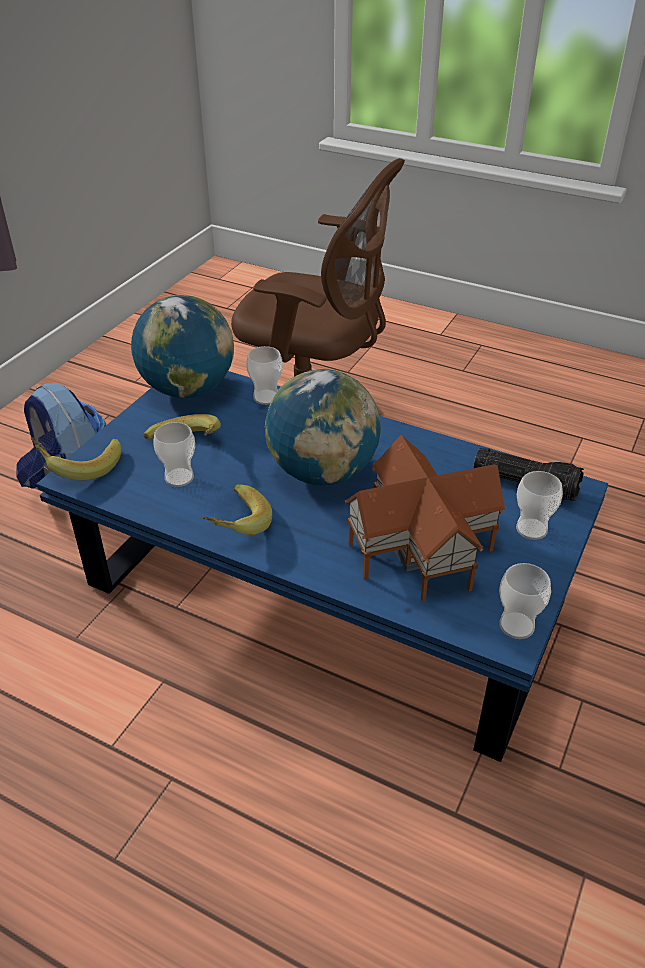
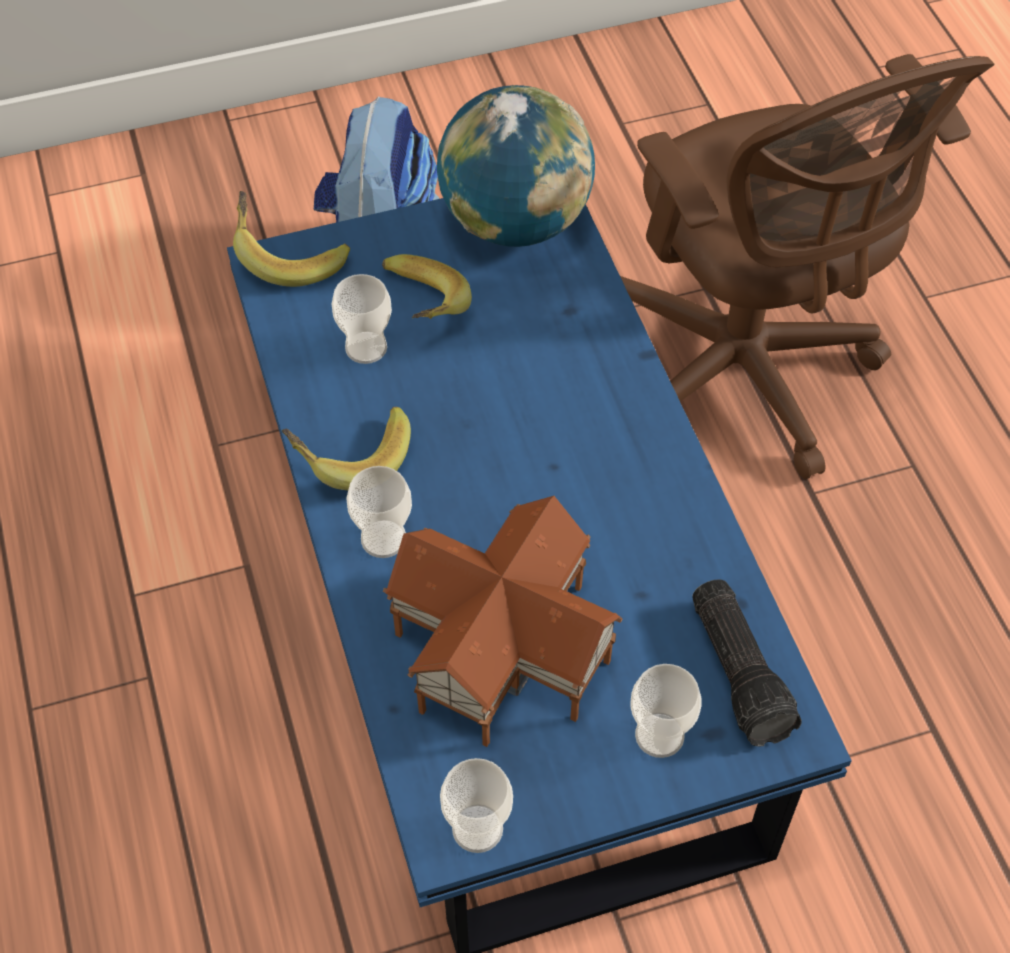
camera: 45 degrees right, 15 degrees up
(266, 397) = (590, 300): cup -> cup (383, 539)
(322, 472) = (522, 461): globe -> none

